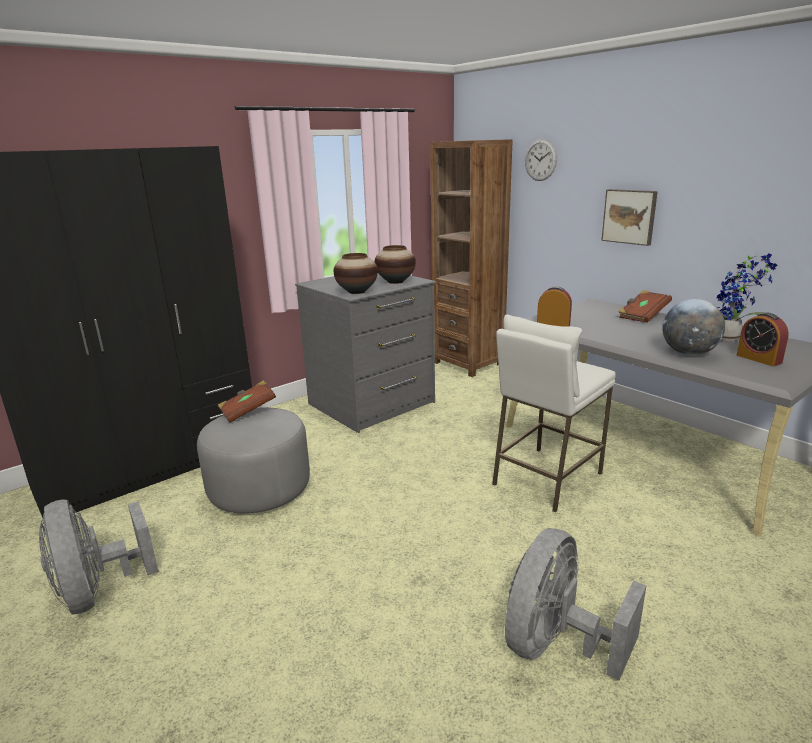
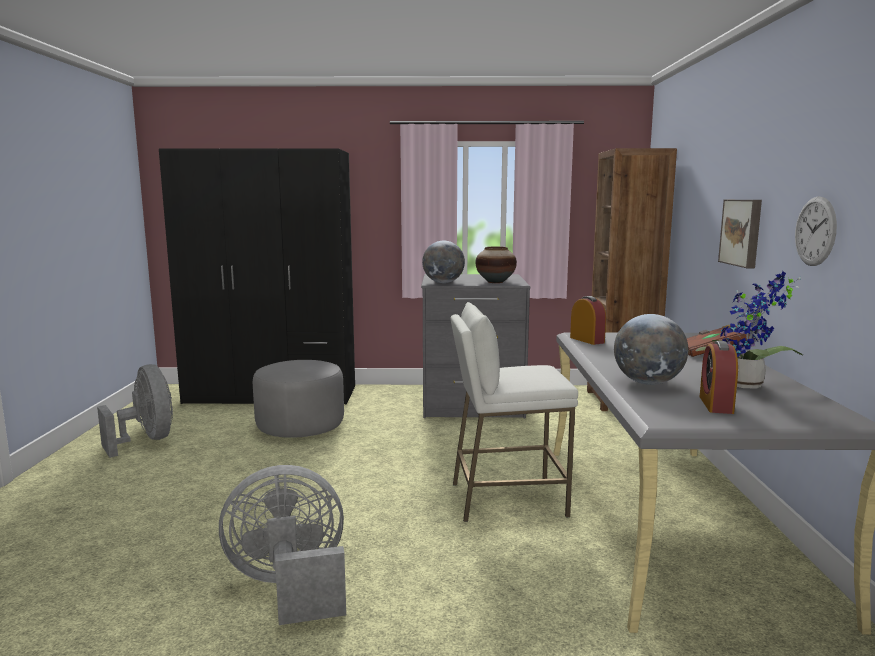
camera: 40 degrees right, 10 degrees down
(98, 591) = (146, 440): grey fan -> grey fan turned 135 degrees clockwise
(248, 411) = (311, 360): brown book -> none
(356, 292) = (443, 283): vase -> globe
(540, 160) = (692, 169): wall clock -> wall clock (815, 231)

